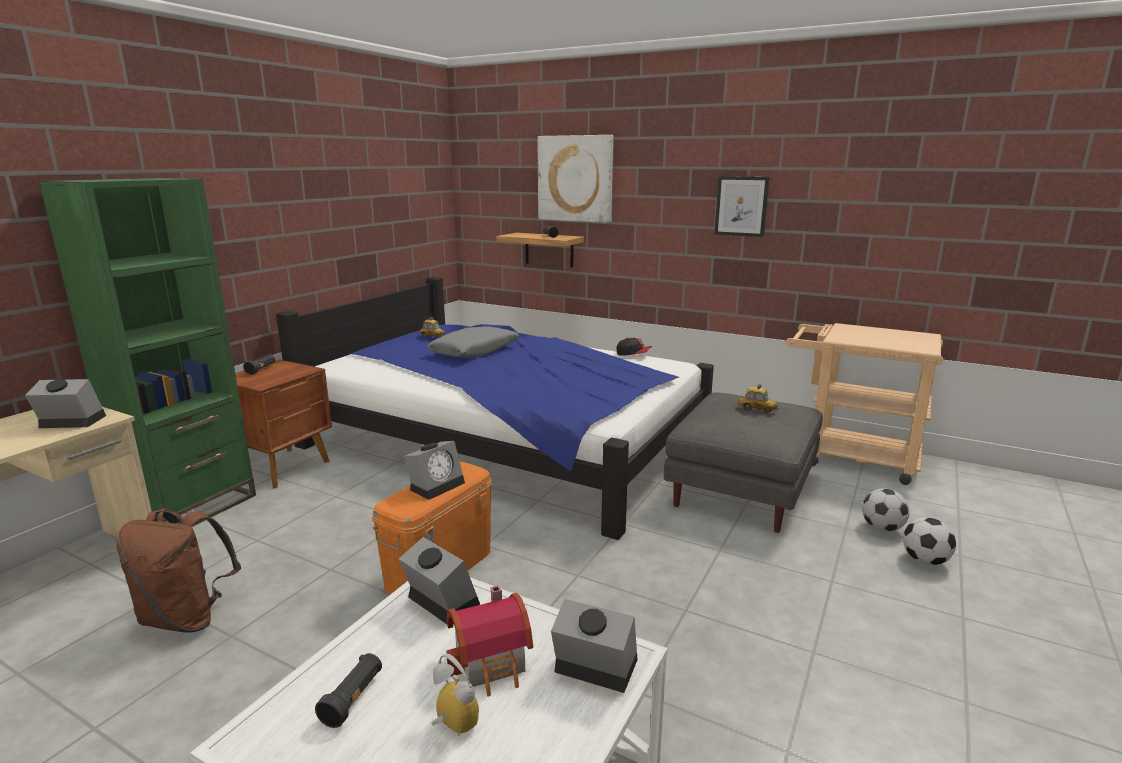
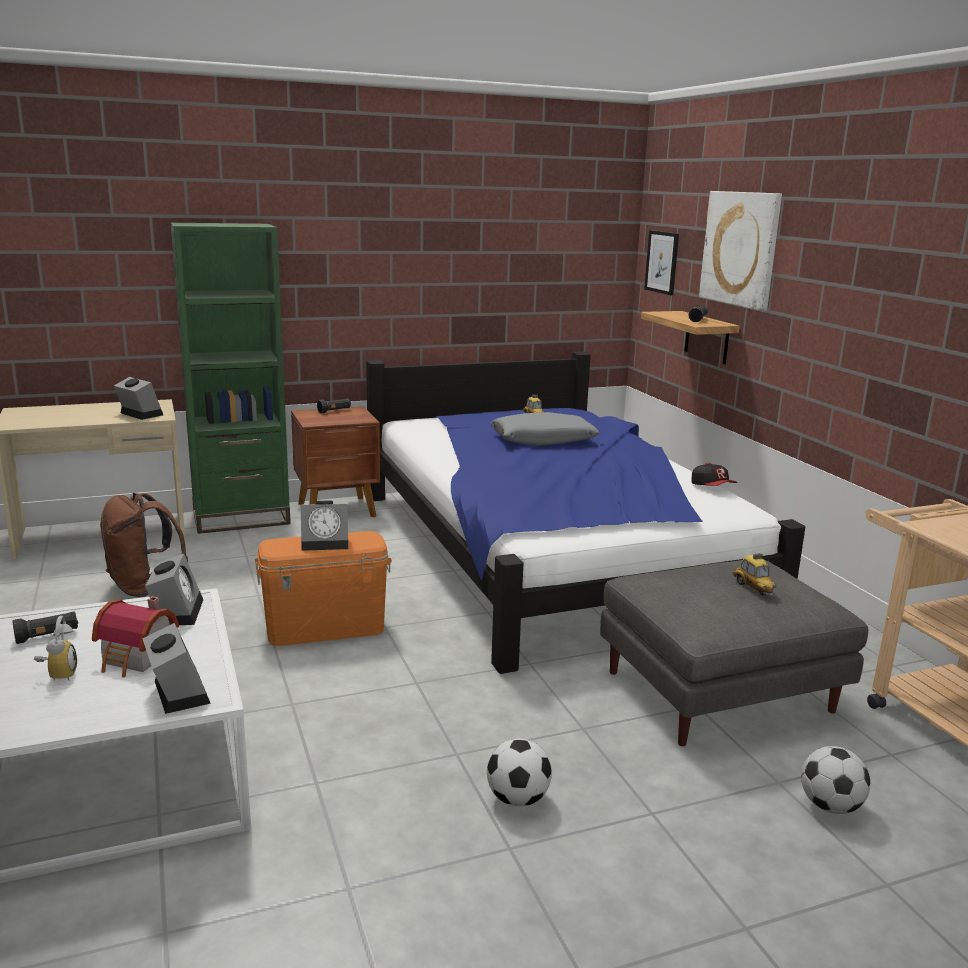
camera: 40 degrees right, 0 degrees up
(741, 206) = (906, 307): picture -> picture (662, 262)
(925, 560) = (819, 861): football -> football (518, 799)

